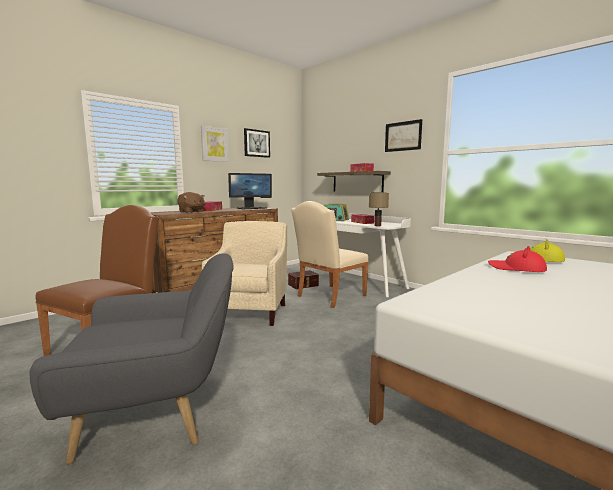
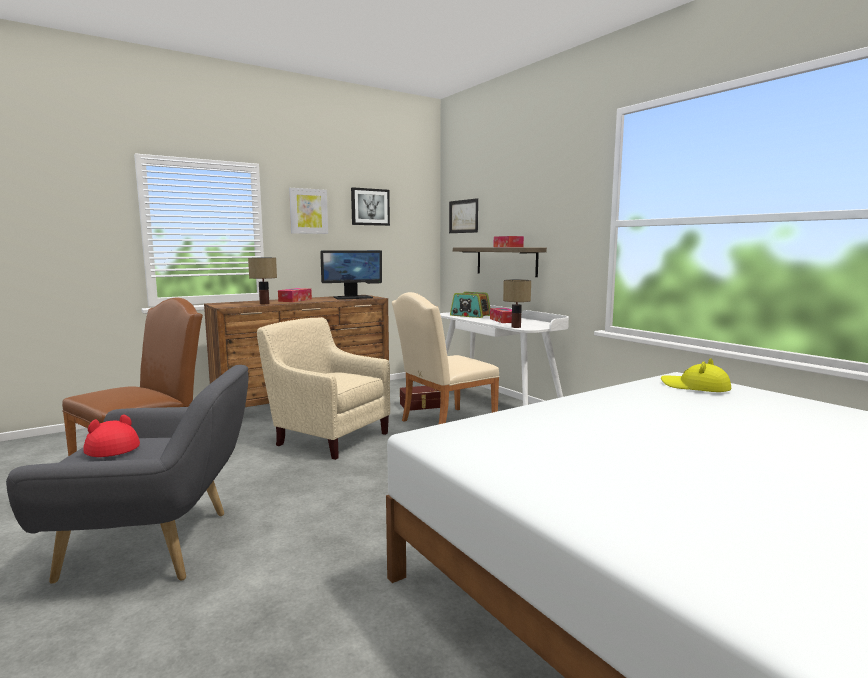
camera: 10 degrees right, 0 degrees up
(191, 212) = (264, 303): brown plush toy -> table lamp
(250, 311) = (329, 437): beige armchair -> beige armchair turned 75 degrees counterclockwise
(403, 136) = (561, 198): picture -> picture (463, 216)
(516, 268) = (640, 399): red hat -> red hat (110, 447)

